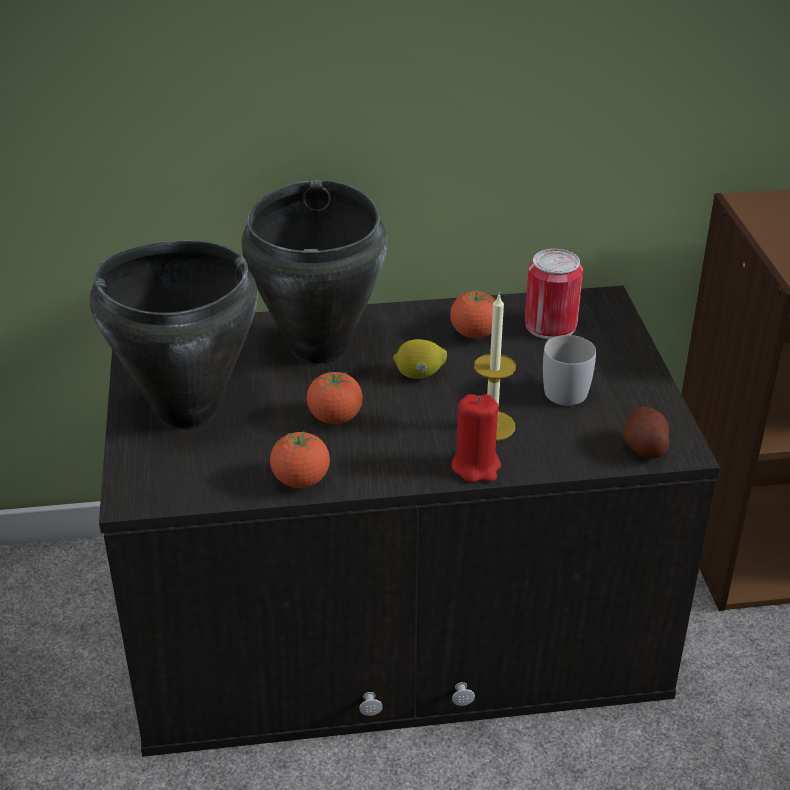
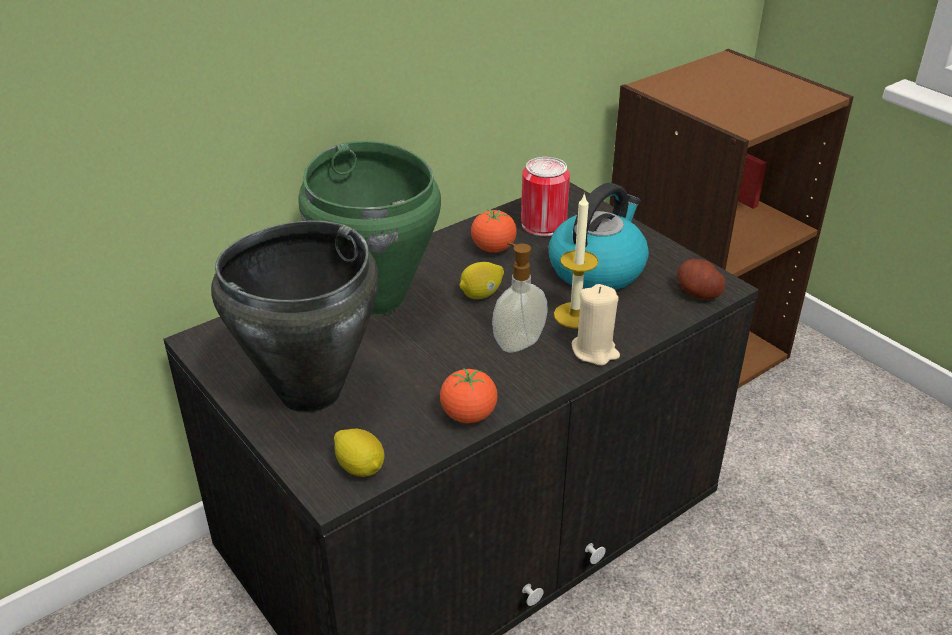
camera: 30 degrees left, 0 degrees up
(170, 489) = (360, 467): none -> lemon
(320, 347) = (378, 299): black cooking pot -> green cooking pot
(335, 418) = (447, 353): tomato -> none
(409, 432) = (517, 343): none -> soap dispenser
(476, 466) = (595, 351): red candle -> beige candle
(561, 388) = (597, 269): white mug -> kettle

